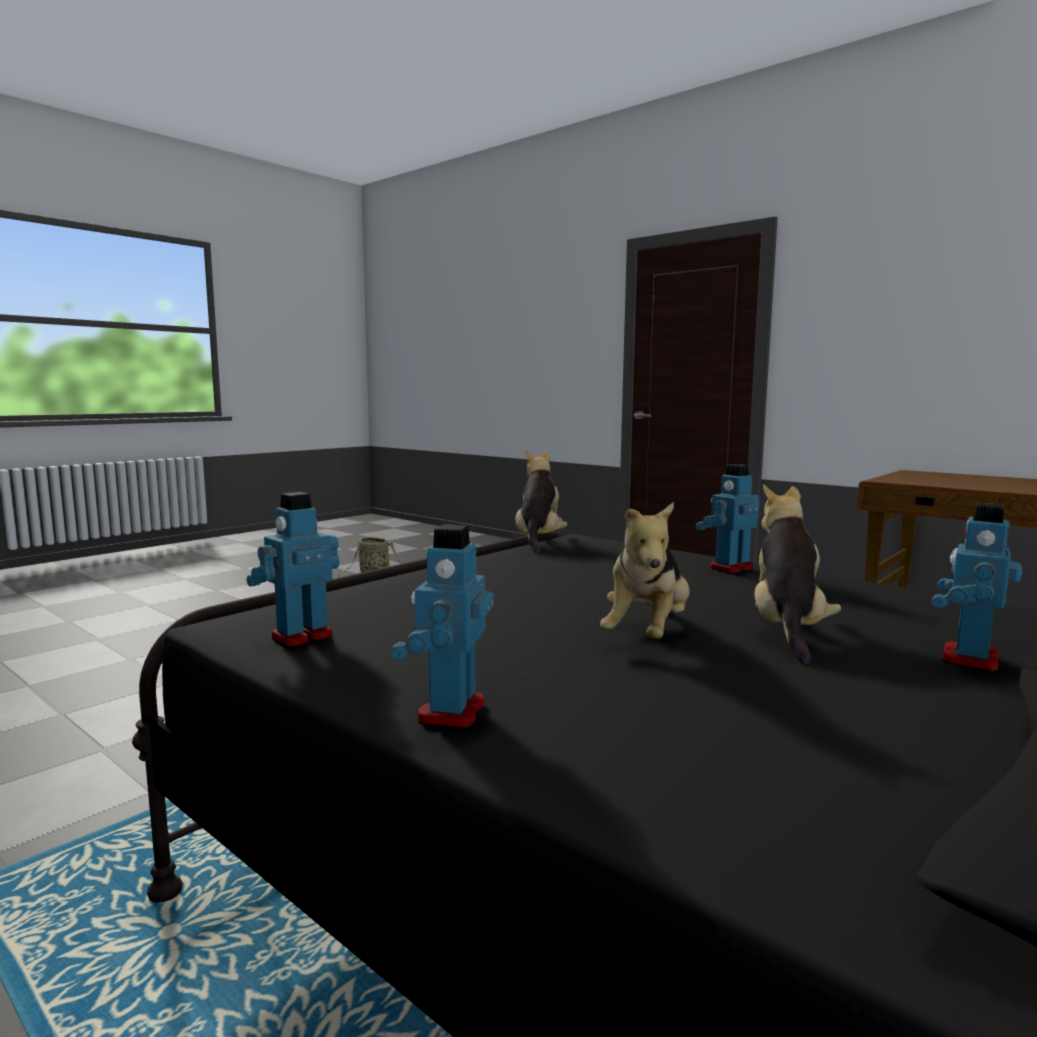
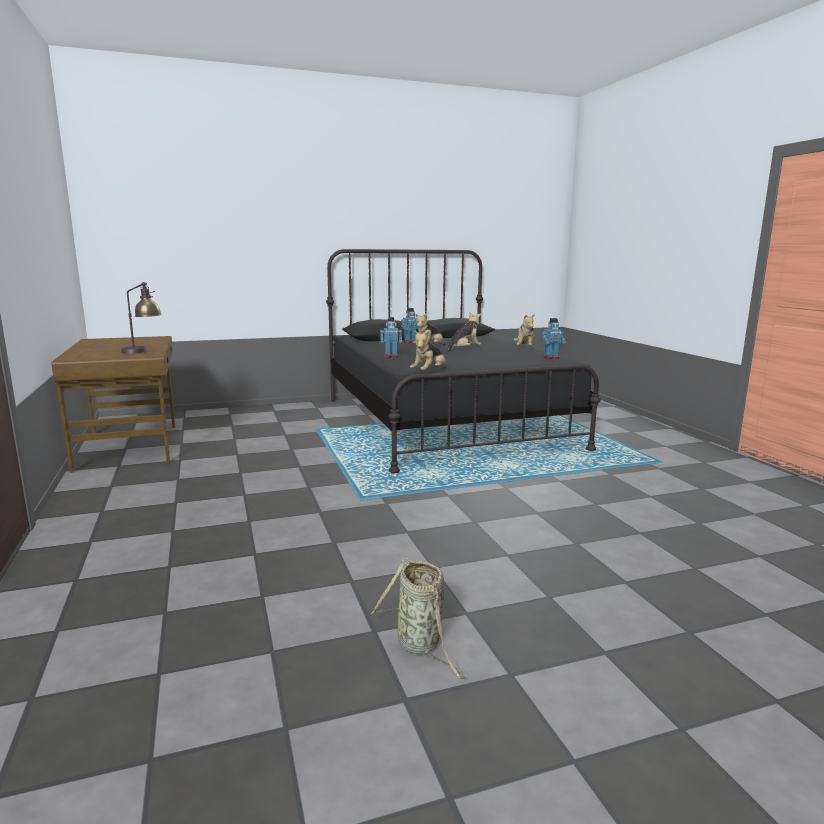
camera: 150 degrees left, 5 degrees up
(449, 712) = (524, 348): toy robot -> plush toy
(926, 482) = (143, 351): none -> table lamp

